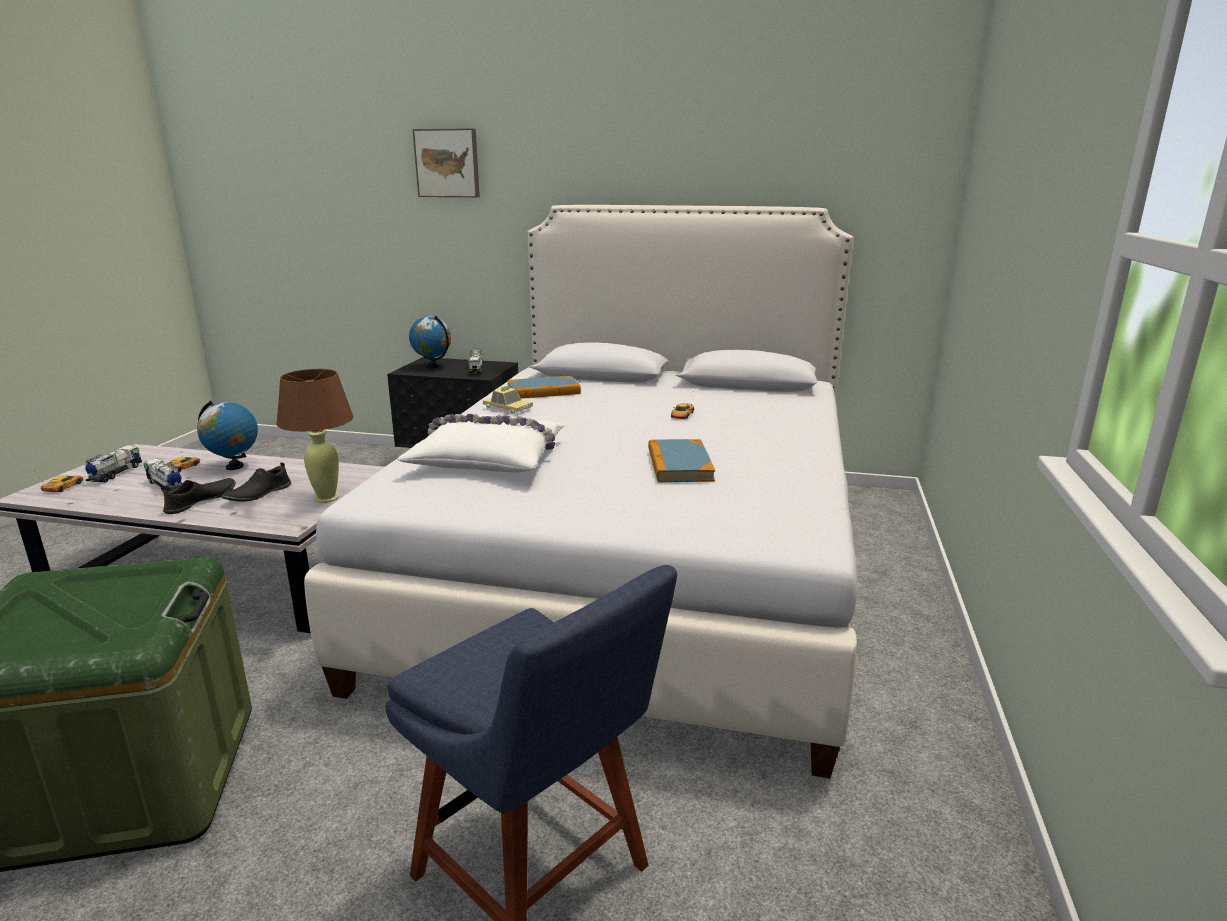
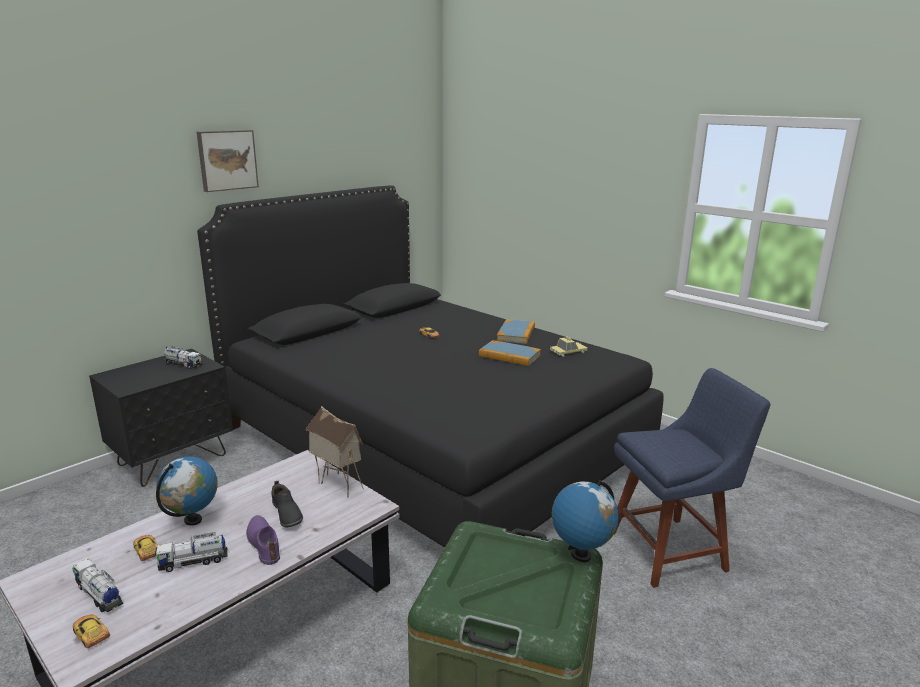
camera: 60 degrees left, 0 degrees up
(201, 501) = (264, 543): black shoe -> purple shoe
(326, 498) = (337, 485): brown table lamp -> toy house
(432, 366) = (135, 377): globe -> globe (580, 555)
(448, 163) = (99, 176): picture -> picture (227, 160)
(489, 458) = (443, 394): white pillow -> none
(507, 408) = (342, 371): toy car -> toy car (568, 352)
(543, 391) = (319, 354): book -> book (516, 334)
(636, 564) = (428, 442): white bed -> black bed

